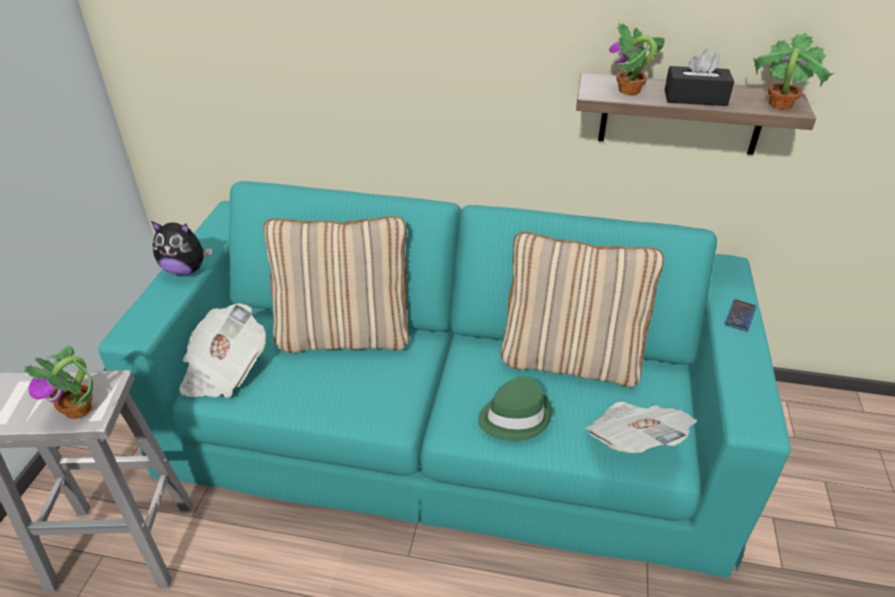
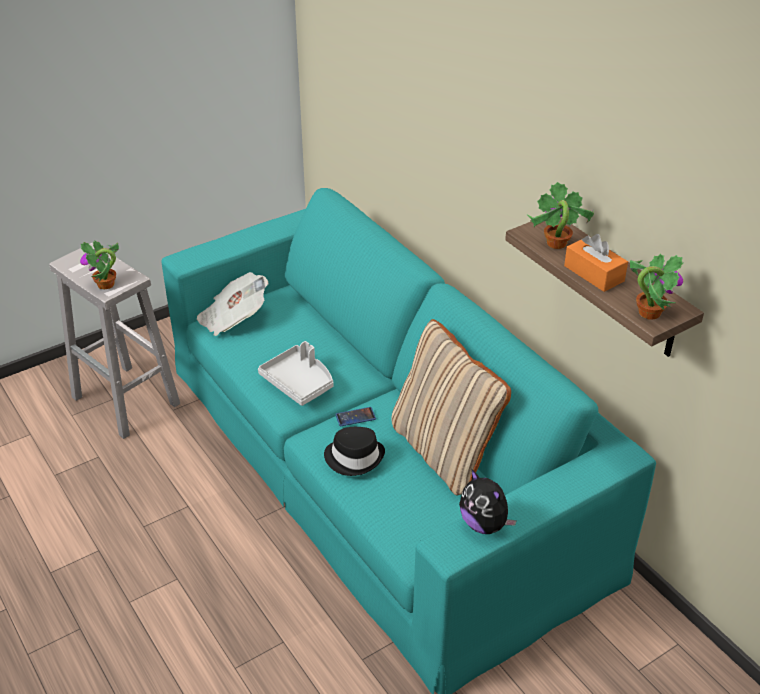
camera: 45 degrees right, 0 degrees up
(185, 270) = (254, 236): plush toy -> plush toy (484, 524)
(344, 334) = (324, 340): beige pillow -> none
(374, 385) = (299, 382): none -> grey tray
(514, 416) = (354, 457): green hat -> black hat
(633, 441) = (405, 525): newspaper -> none
(695, 98) = (594, 273): black tissue box -> orange tissue box
(740, 315) = (562, 488): phone -> phone (355, 417)

